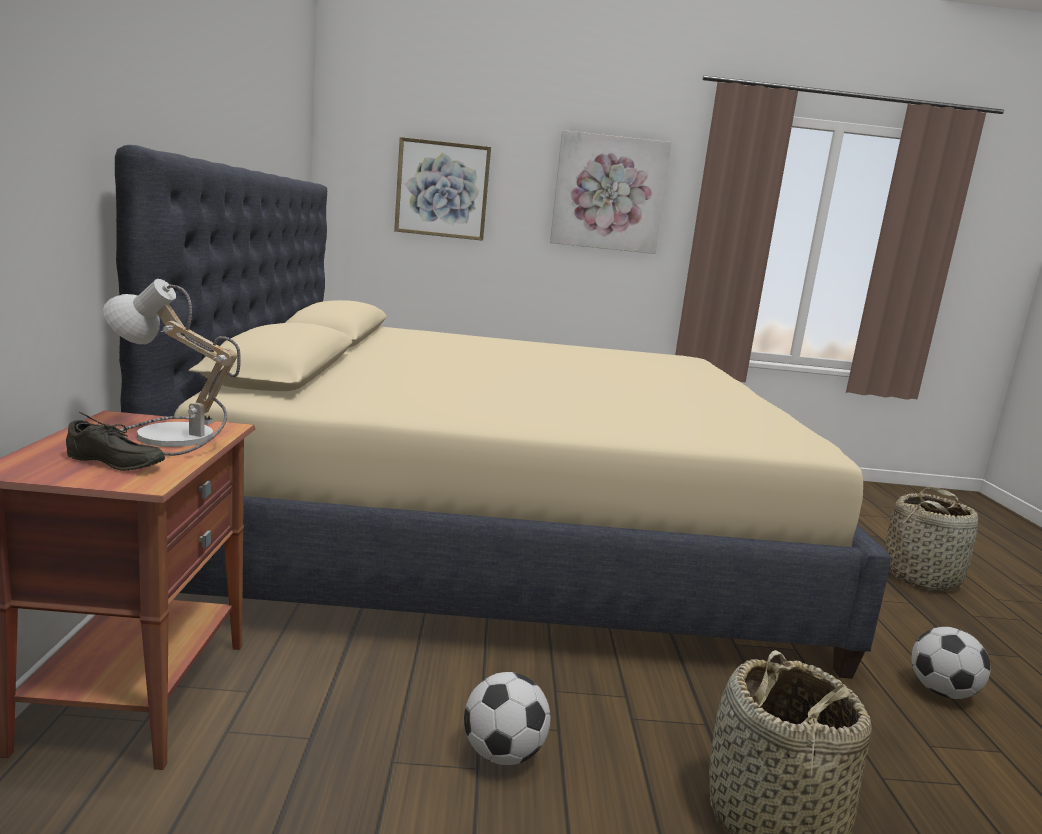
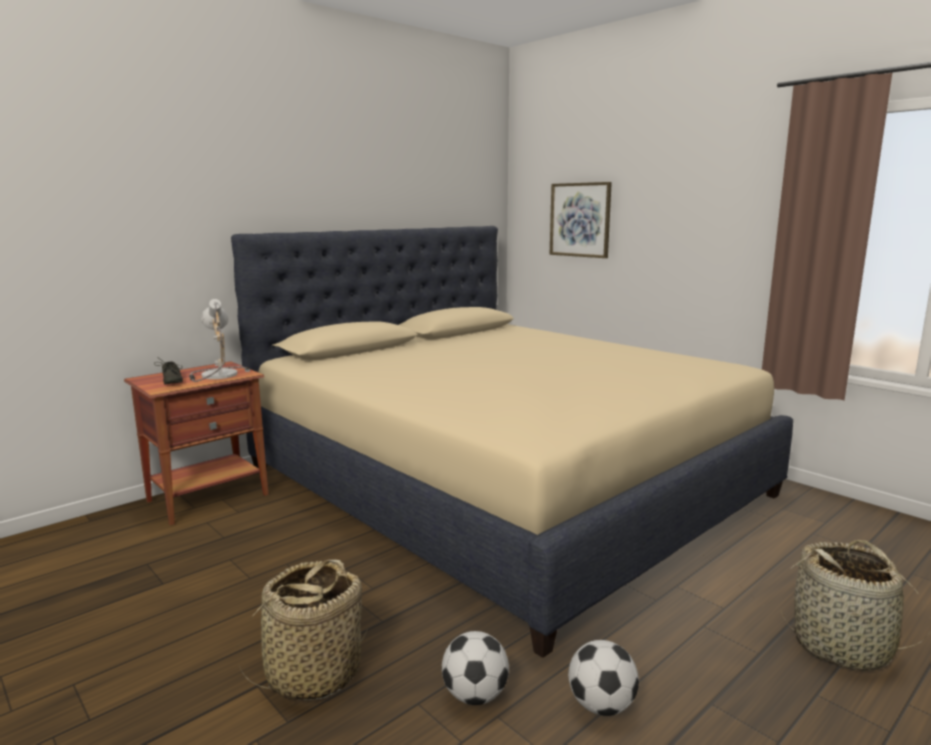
camera: 50 degrees right, 0 degrees up
(503, 753) = (269, 578): football -> football (475, 695)
(609, 193) = (704, 209): picture -> none

